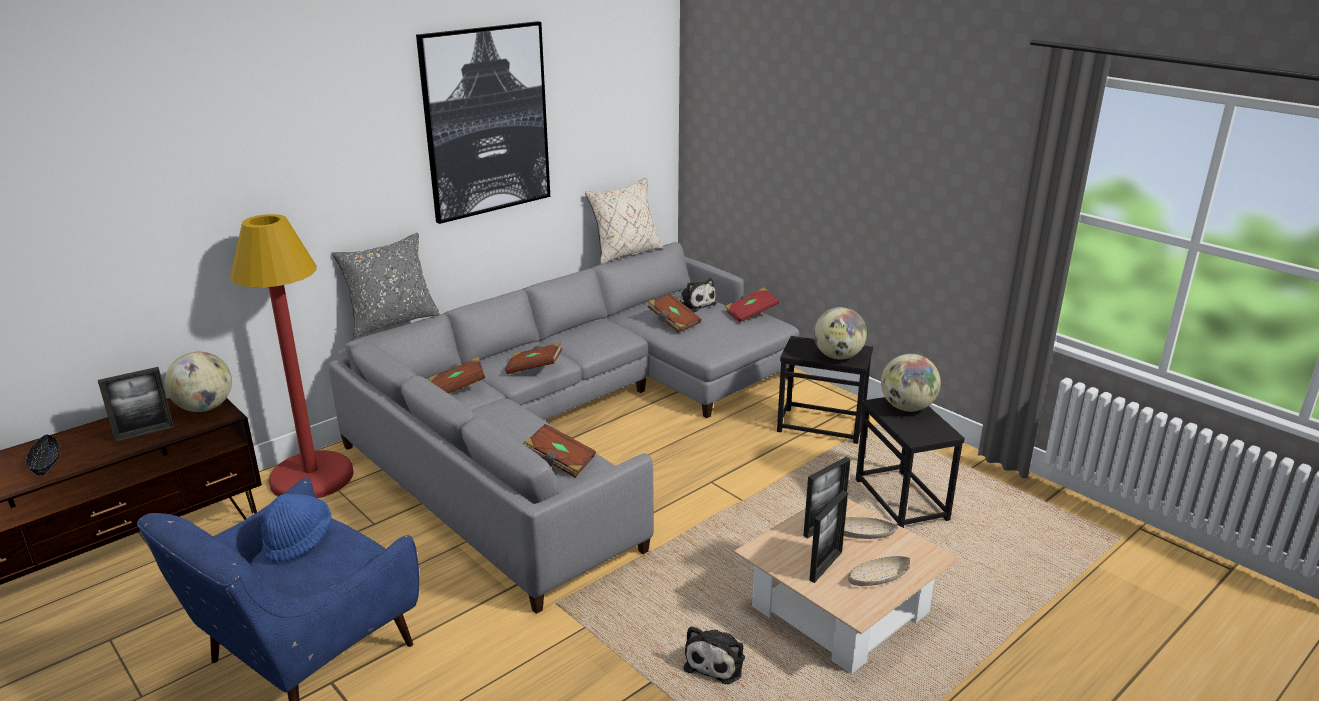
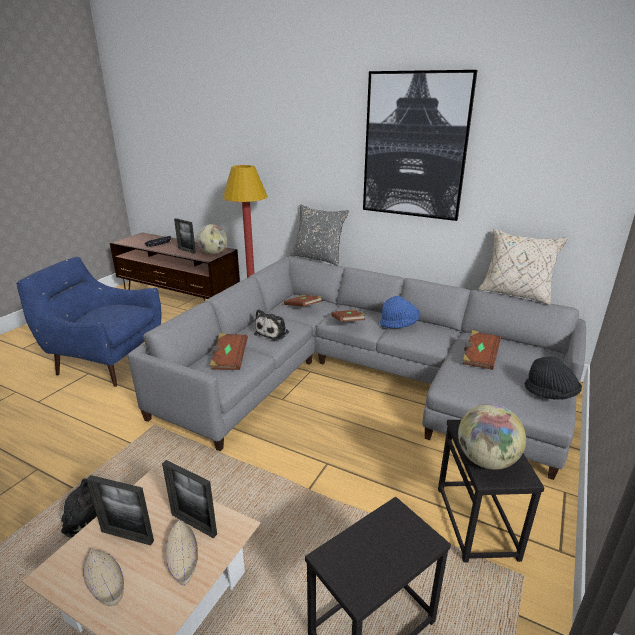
camera: 70 degrees right, 0 degrees up
(298, 541) = (120, 307): blue hat -> blue hat (399, 324)
(694, 304) = (529, 360): plush toy -> plush toy (273, 332)
(751, 314) = (550, 394): red book -> black hat
(907, 407) = (403, 541): globe -> none

